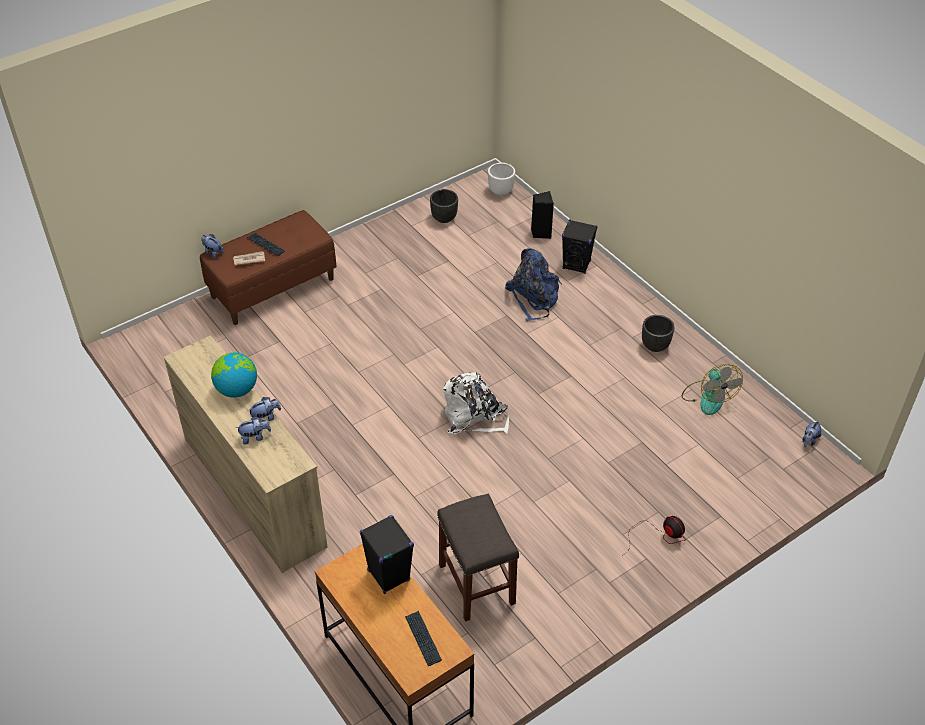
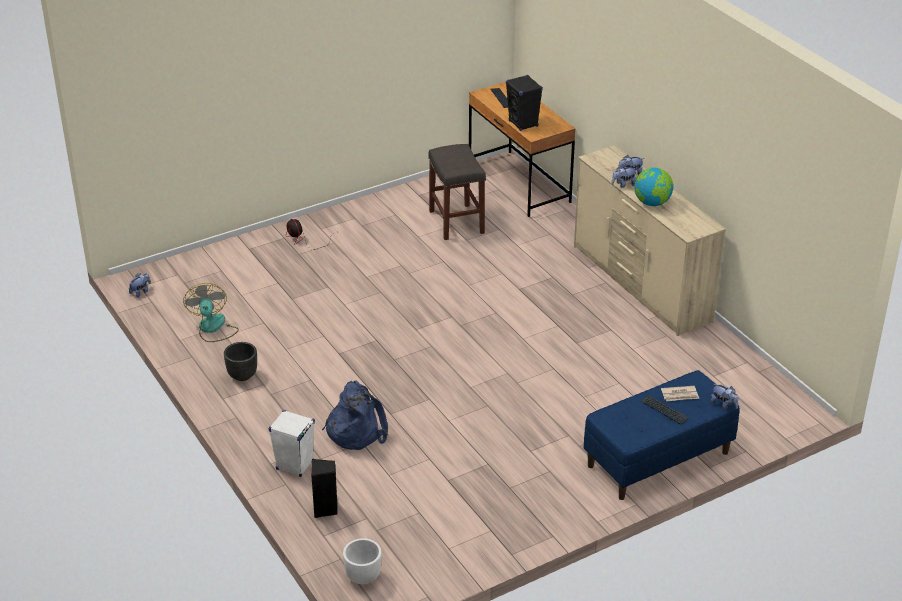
camera: 175 degrees left, 10 degrees down
(273, 287) = (658, 460): brown bench -> blue bench
(444, 218) = (447, 538): black planter -> none
(474, 417) = (441, 325): white backpack -> none
(576, 265) = (294, 465): black speaker -> white speaker

